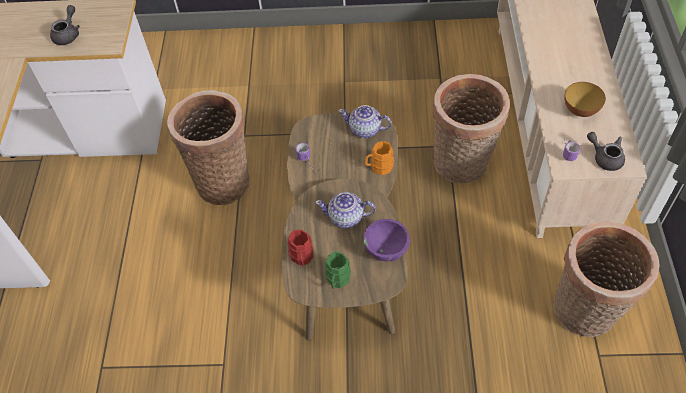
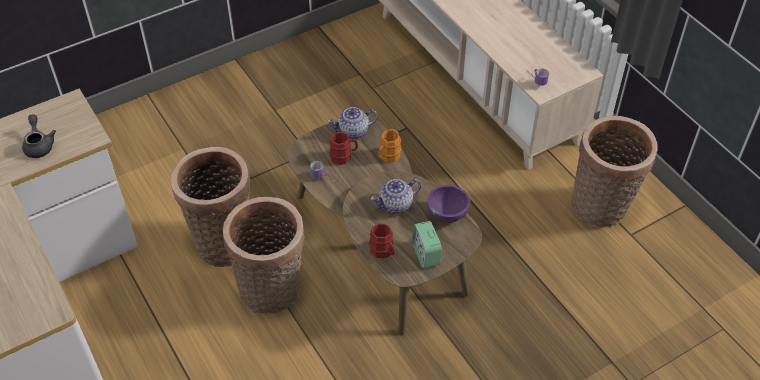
camera: 35 degrees left, 5 degrees down
(337, 280) = (426, 254): green mug -> alarm clock
(340, 150) = (344, 156): none -> red mug
(462, 165) = (430, 138): basket -> basket (272, 291)
(580, 111) = (523, 46): bowl -> none
(605, 157) = (565, 73): grey teapot -> none

